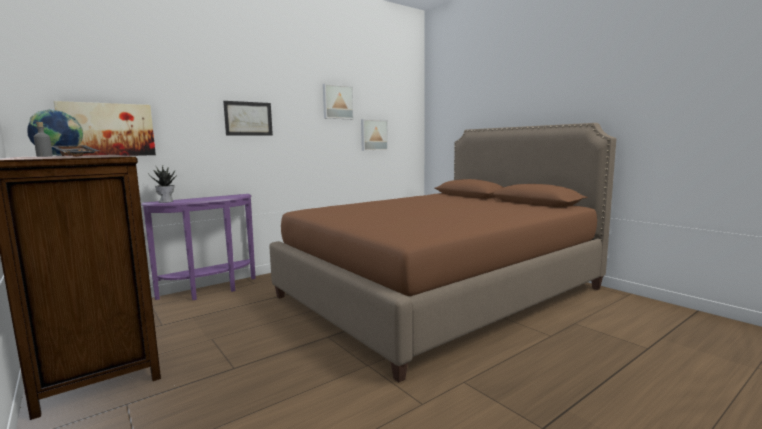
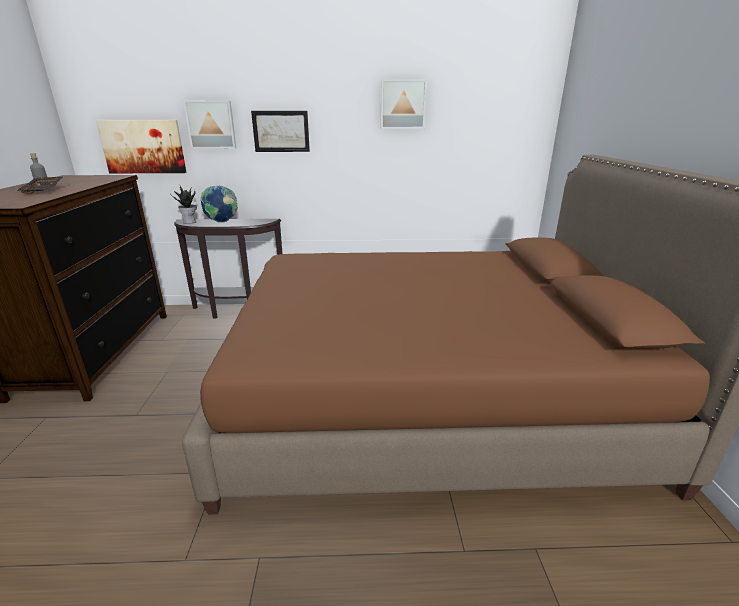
camera: 35 degrees right, 15 degrees up
(59, 155) = (82, 177): globe -> globe (222, 222)
(211, 291) = (237, 311): purple console table -> brown console table
(373, 135) = (457, 150): picture -> picture (211, 125)

